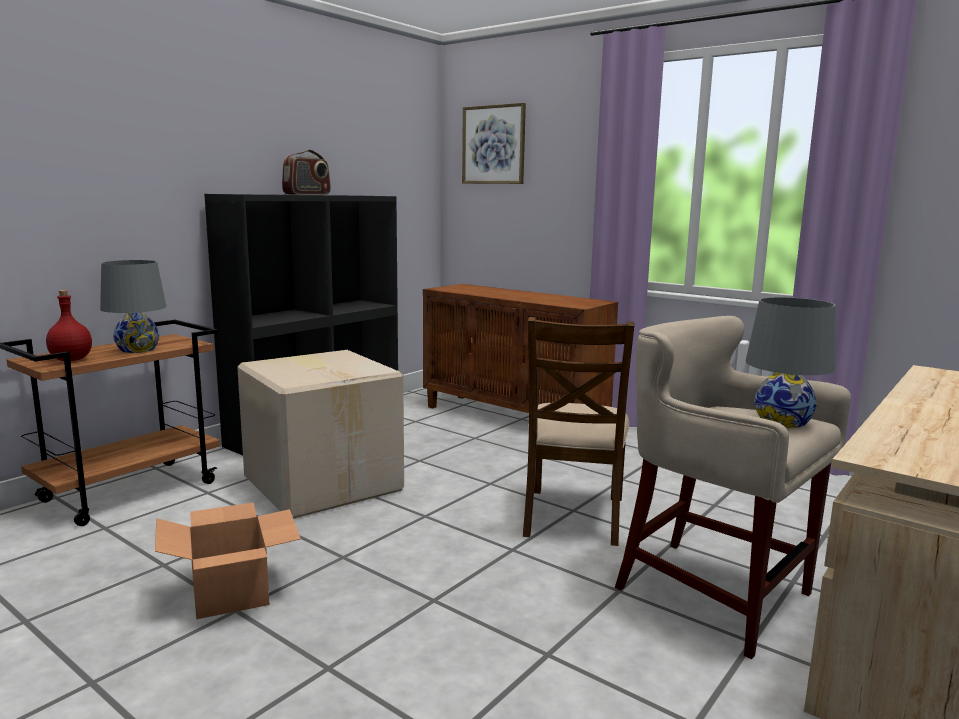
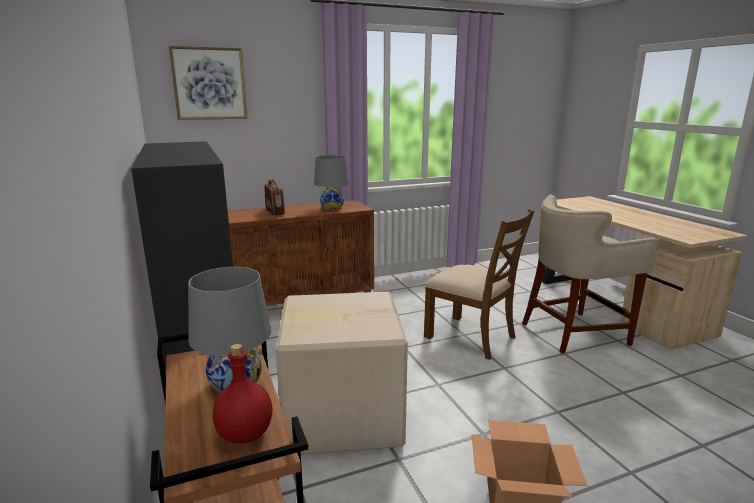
camera: 60 degrees left, 5 degrees up
(307, 194) = (162, 150): radio -> radio (275, 211)
(783, 421) = (603, 238): grey table lamp -> grey table lamp (332, 207)

